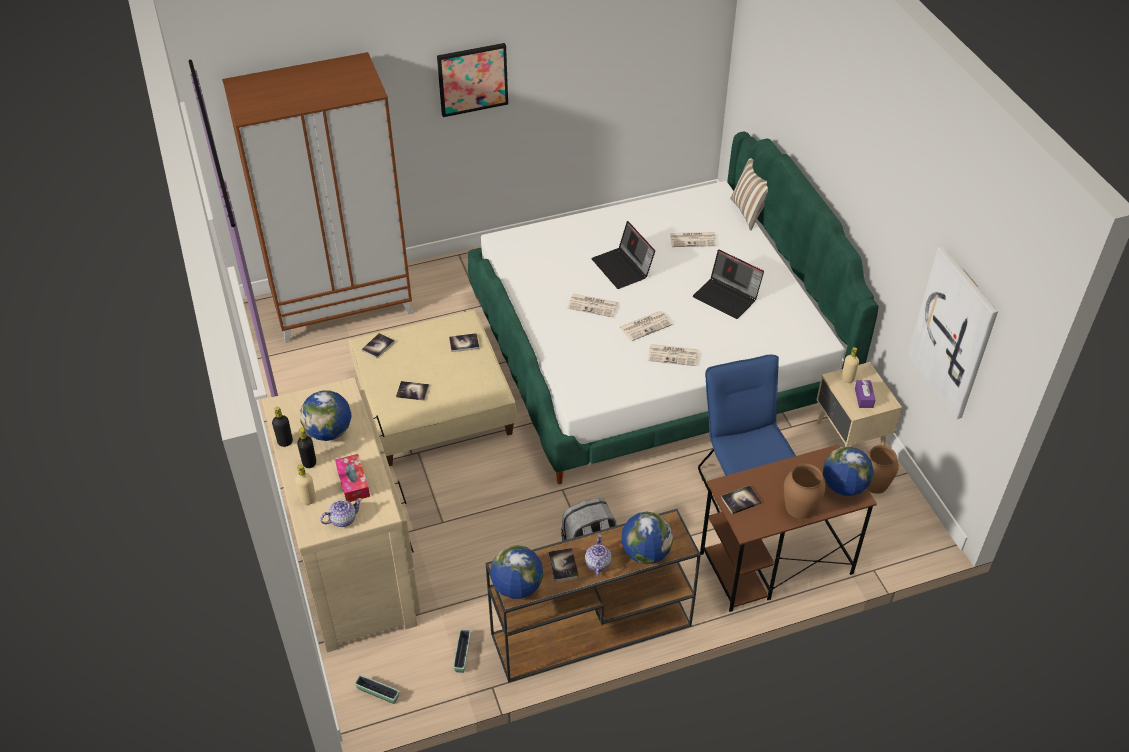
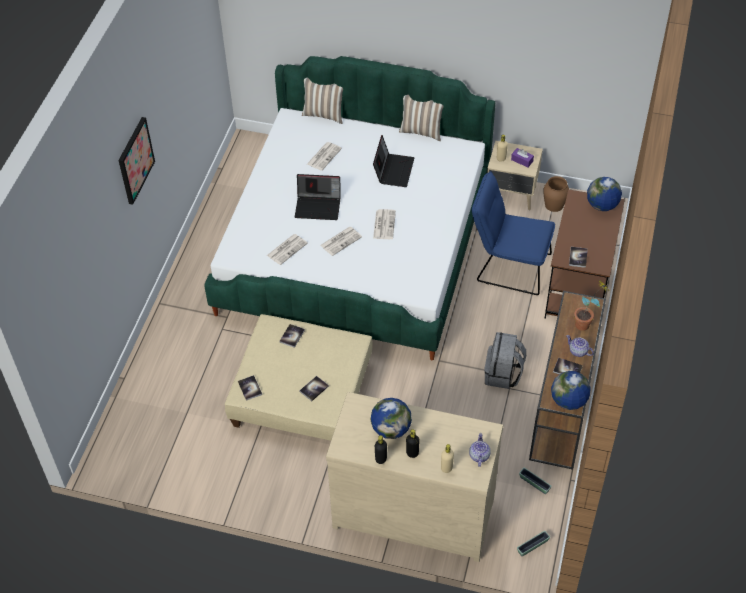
camera: 55 degrees left, 5 degrees up
(342, 304) = (147, 401): brown wardrobe -> none
(353, 482) = (450, 436): tissue box -> none
(645, 553) = (586, 324): globe -> potted plant
(673, 355) = (422, 225): newspaper -> newspaper (287, 249)
(727, 297) = (393, 170): laptop -> laptop turned 60 degrees counterclockwise
(800, 507) = (603, 234): brown vase -> none
(805, 292) = (421, 131): none -> pillow
(953, 333) = (576, 78): picture -> none

